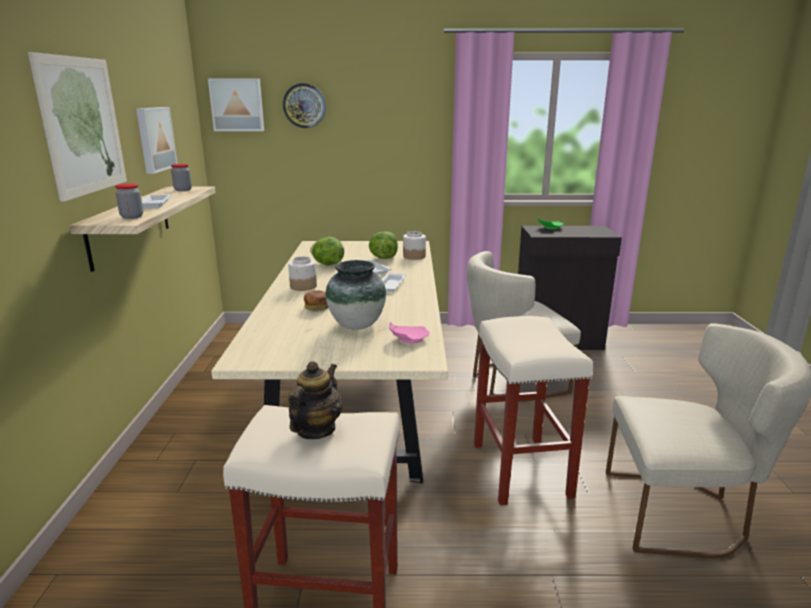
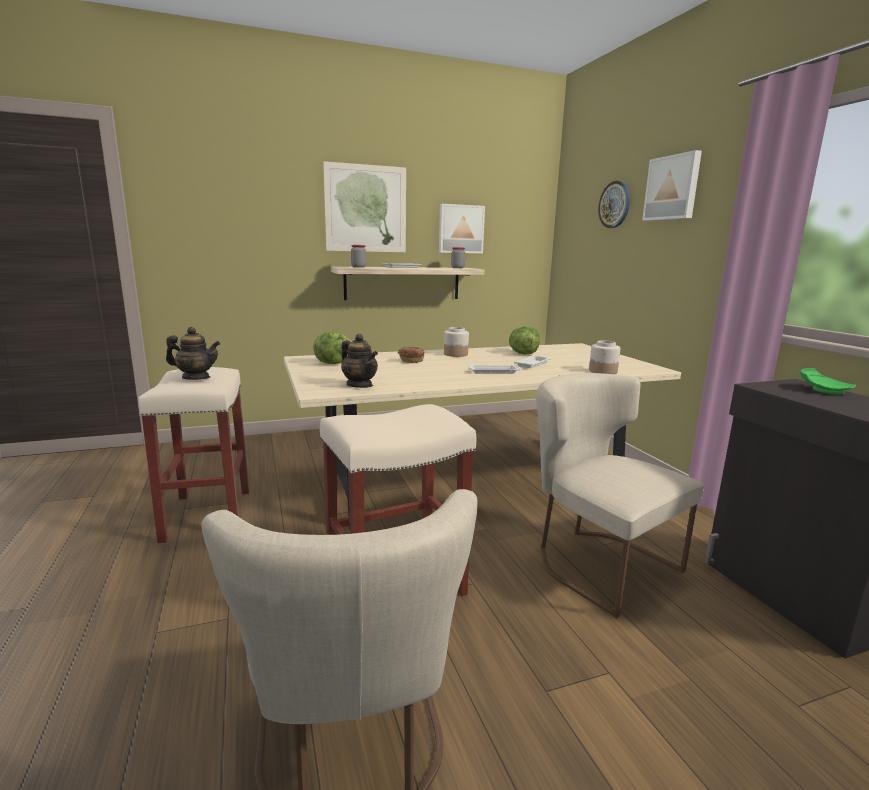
camera: 70 degrees right, 5 degrees down
(237, 105) = (574, 208): picture -> picture (673, 188)
(357, 325) = (381, 372): vase -> none
(383, 258) = (576, 364): lettuce -> lettuce (333, 363)
(408, 339) = (360, 385): pink plate -> teapot

